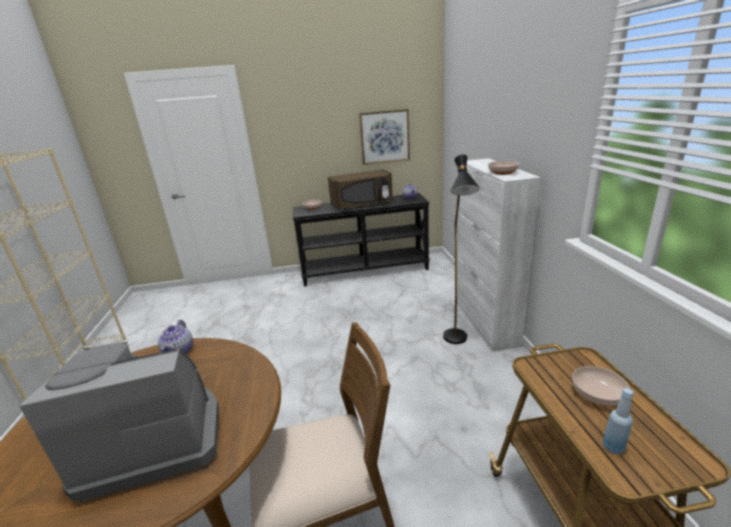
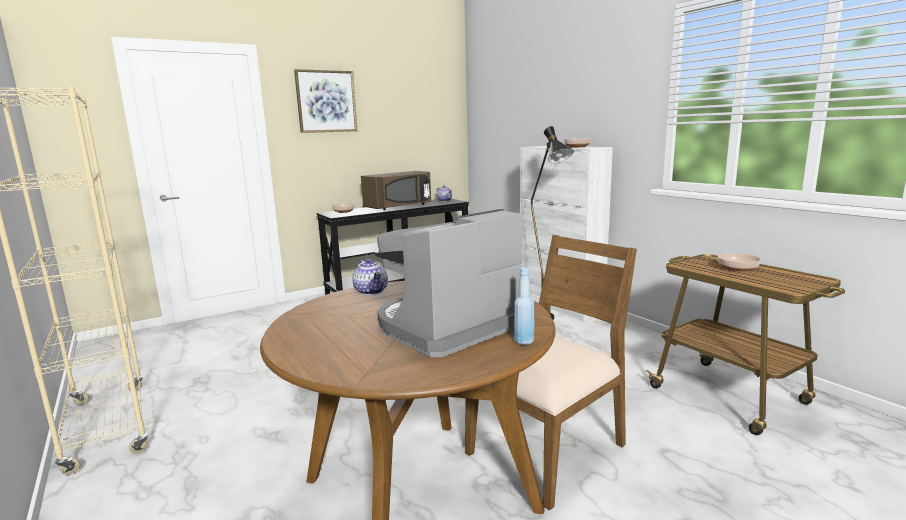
camera: 25 degrees left, 10 degrees down
(385, 137) = (413, 137): picture -> picture (326, 101)
(613, 447) = (773, 283): blue bottle -> blue bottle (523, 341)

